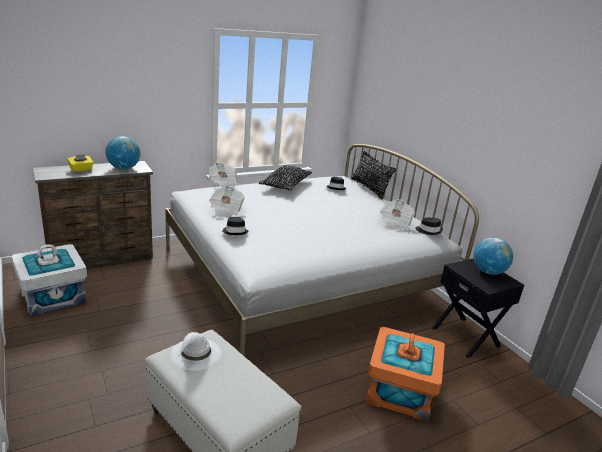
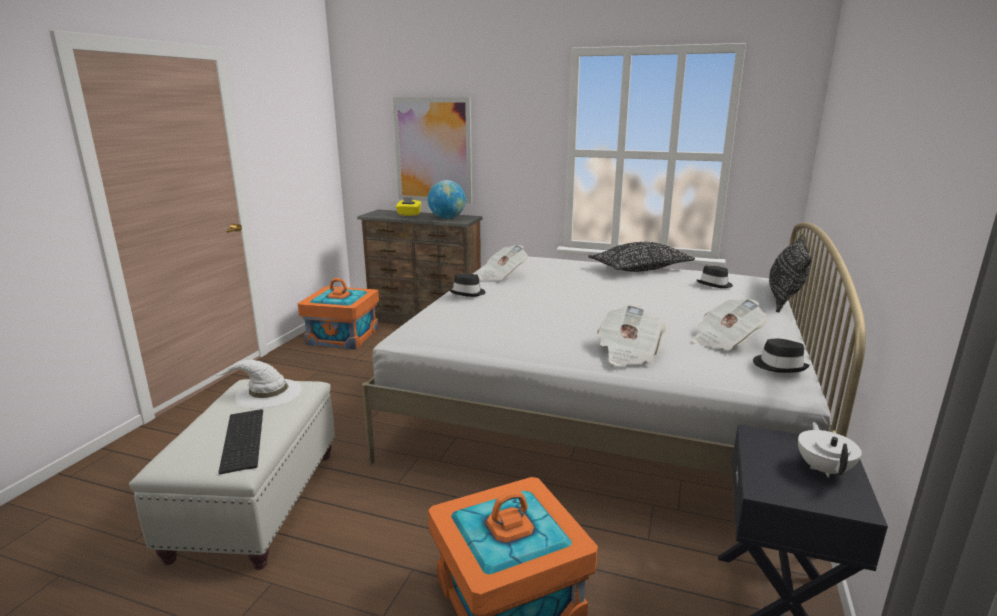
camera: 50 degrees right, 5 degrees down
(53, 296) = (343, 337): white storage box -> orange storage box
(93, 109) = (433, 150): none -> picture
(223, 184) = (557, 256): newspaper -> newspaper (628, 353)
(248, 386) = (245, 440): none -> keyboard
(488, 272) = (824, 469): globe -> white teapot

